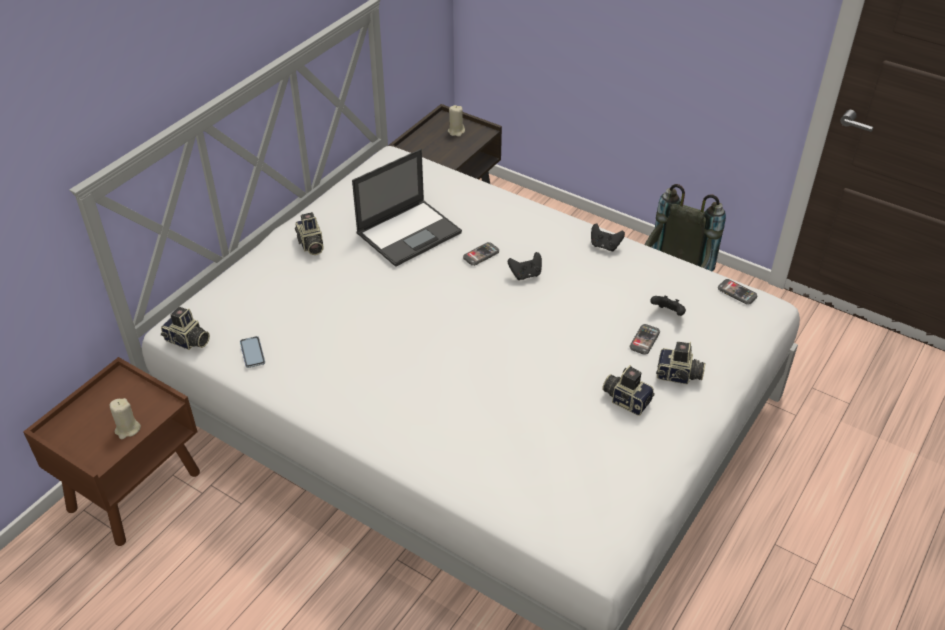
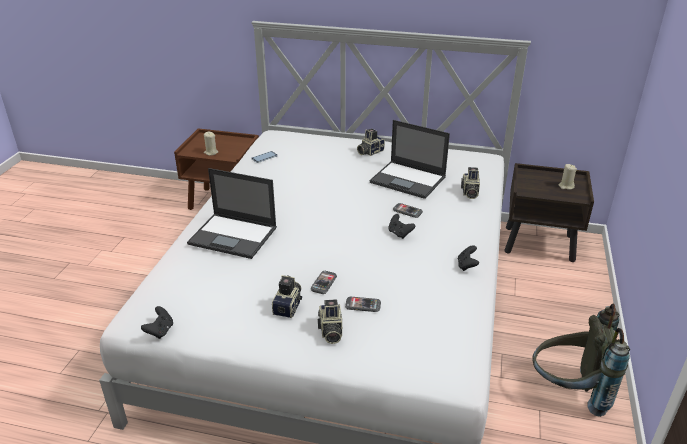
camera: 70 degrees right, 10 degrees down
(187, 341) = (264, 138): camera -> camera (469, 192)
(463, 421) = (234, 236): none -> laptop
(668, 314) = (404, 313): black game controller -> black game controller (160, 331)
(737, 293) = (464, 353): phone -> phone (323, 283)

